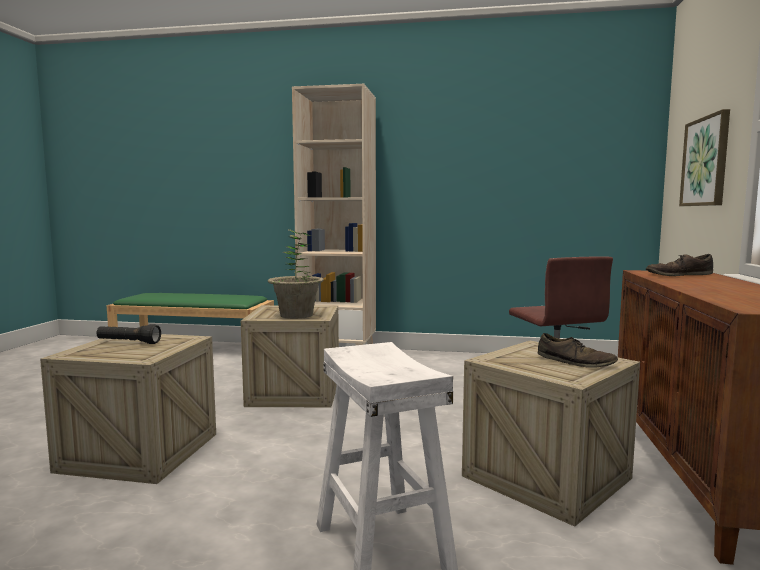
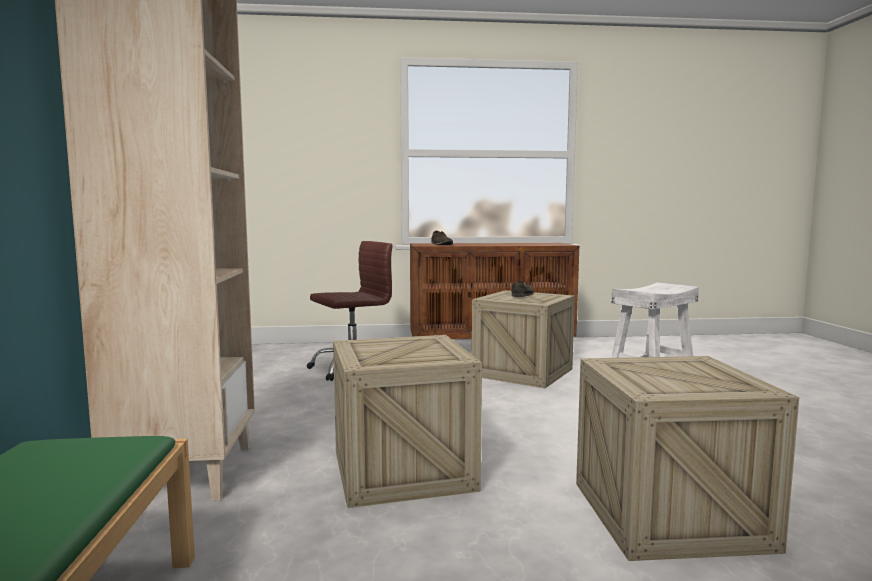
camera: 105 degrees left, 0 degrees up
(128, 342) = (671, 380): black flashlight -> none
(296, 315) = (426, 346): potted plant -> none
(706, 162) = (334, 167): picture -> none

